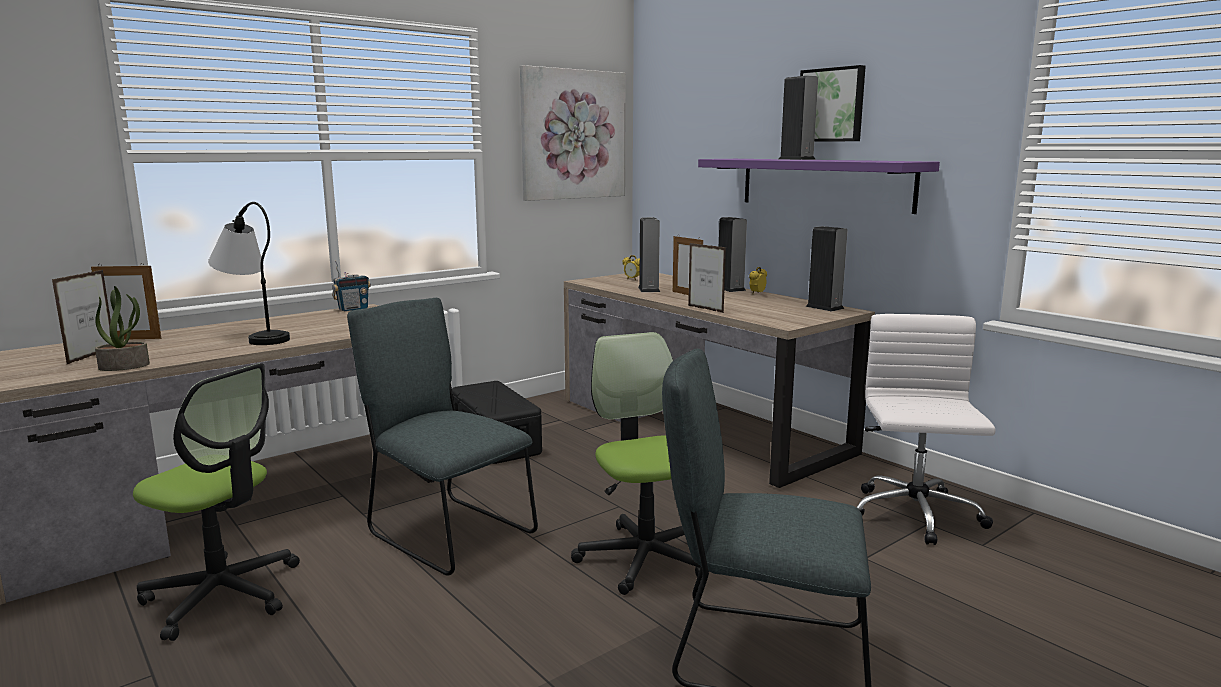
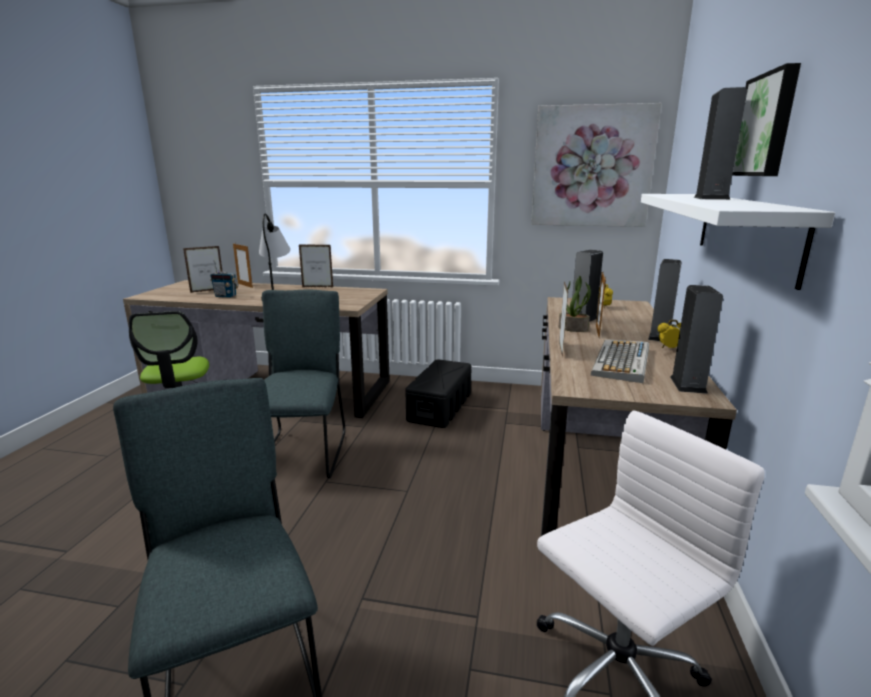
camera: 50 degrees right, 5 degrees up
(125, 366) = (196, 299): potted plant -> potted plant (573, 329)
(270, 319) = (317, 287): none -> picture frame
(353, 309) = (366, 290): radio -> radio (226, 296)
(644, 558) = (341, 537): office chair -> none
(760, 306) = (622, 361): none -> keyboard
(824, 183) = (745, 231): purple shelf -> white shelf

